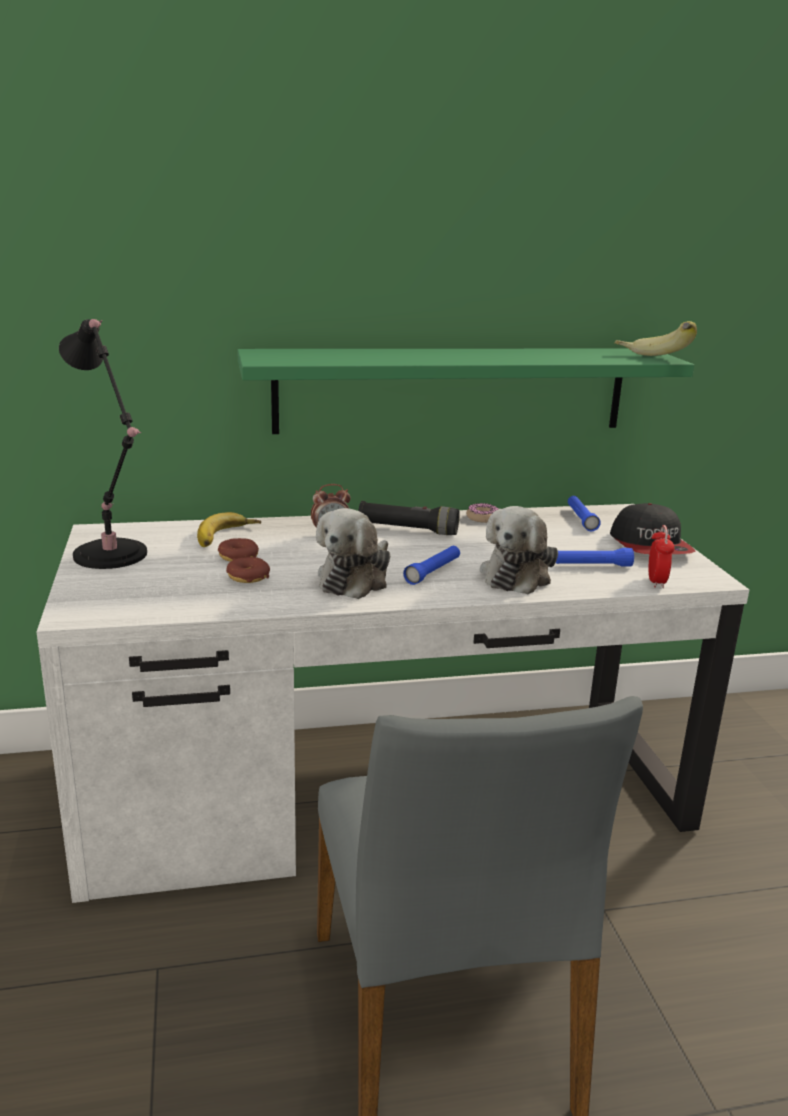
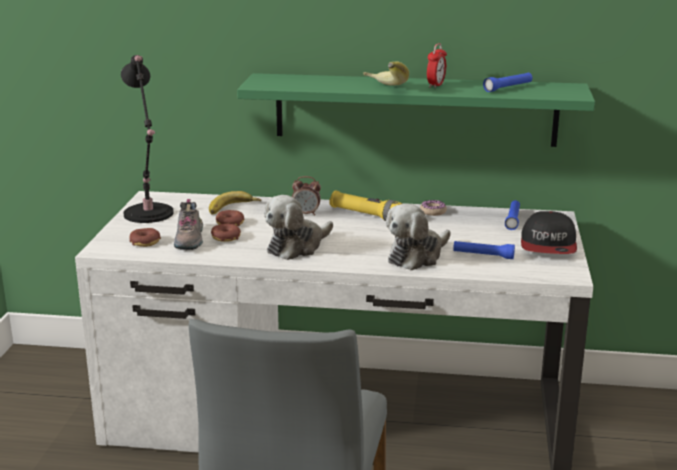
camera: 20 degrees right, 0 degrees up
(134, 596) = (145, 242): none -> donut
(199, 585) = (190, 239): none -> shoe
(408, 530) = (366, 215): black flashlight -> yellow flashlight
(433, 572) = (356, 247): blue flashlight -> blue flashlight (508, 88)
(651, 359) = (563, 95): banana -> banana (383, 89)
(656, 582) = (521, 272): alarm clock -> alarm clock (436, 85)

